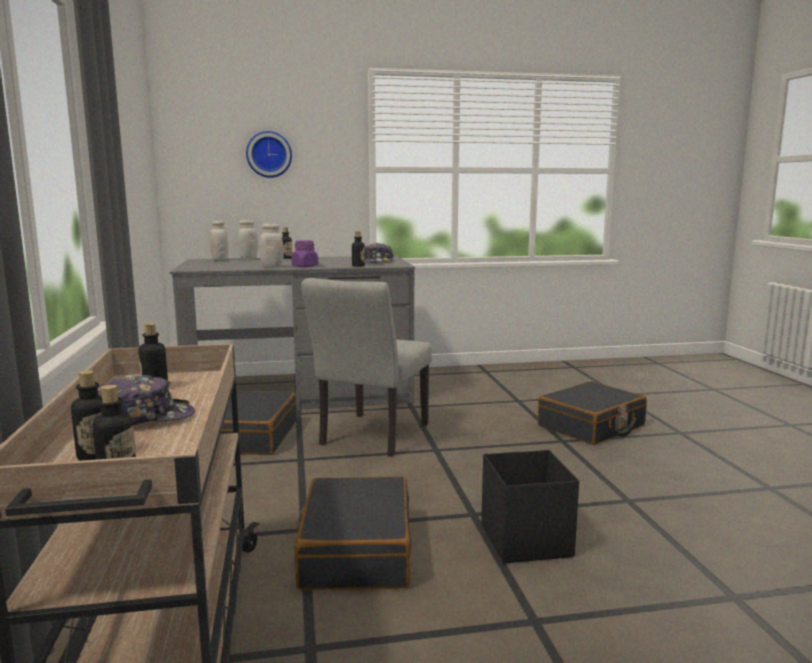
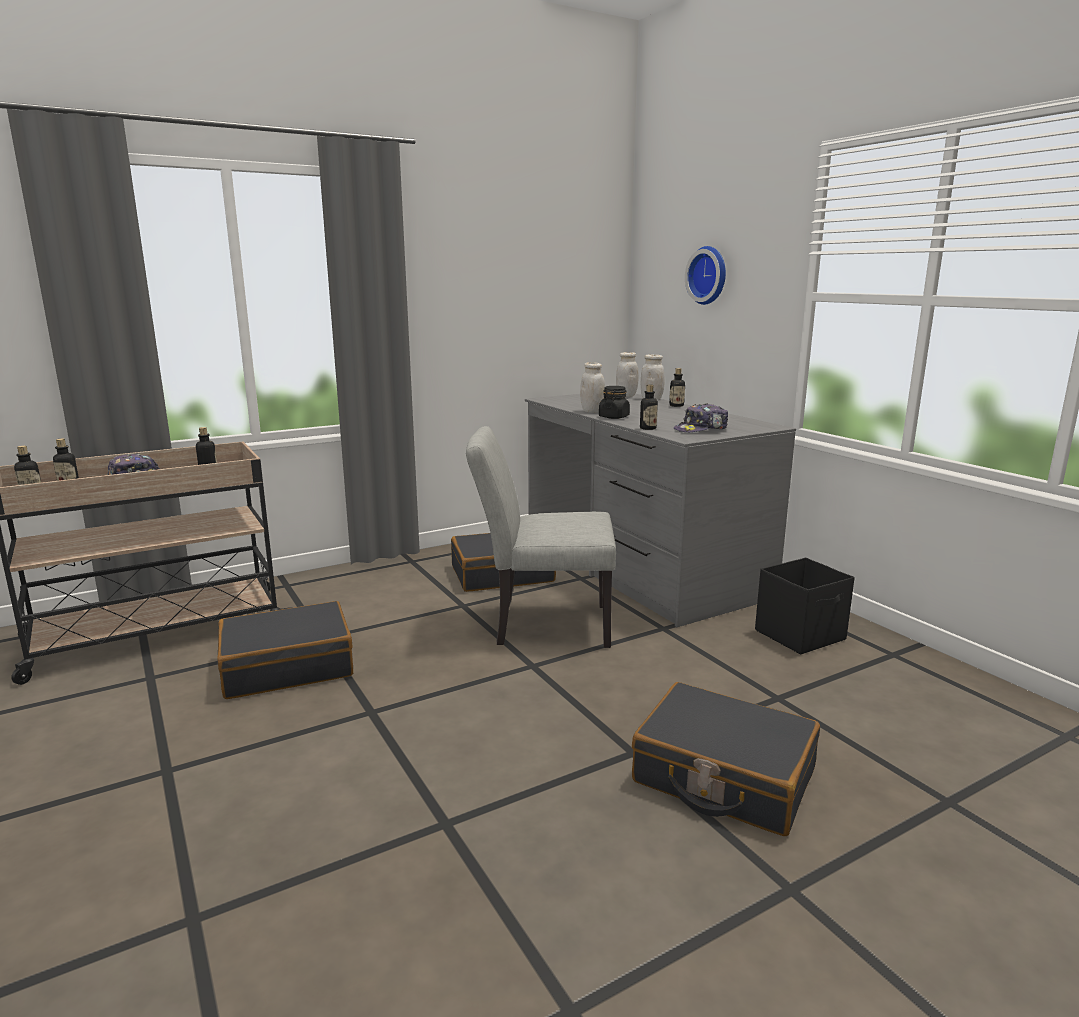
camera: 70 degrees right, 5 degrees up
(305, 266) = (614, 417): purple jar -> black jar
(526, 539) = (319, 750): black storage box -> black storage box (801, 635)

